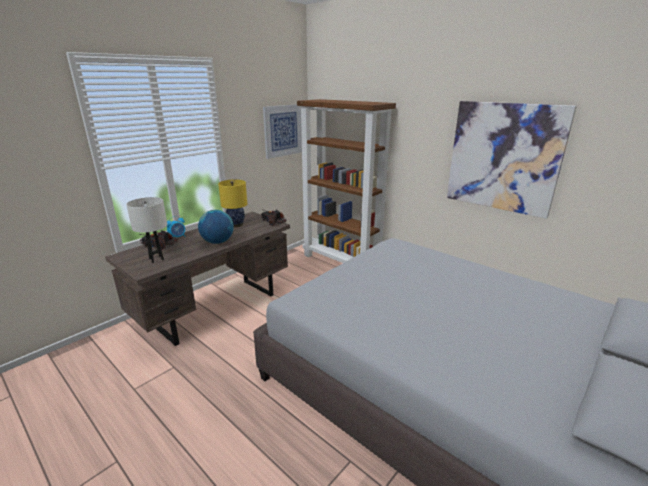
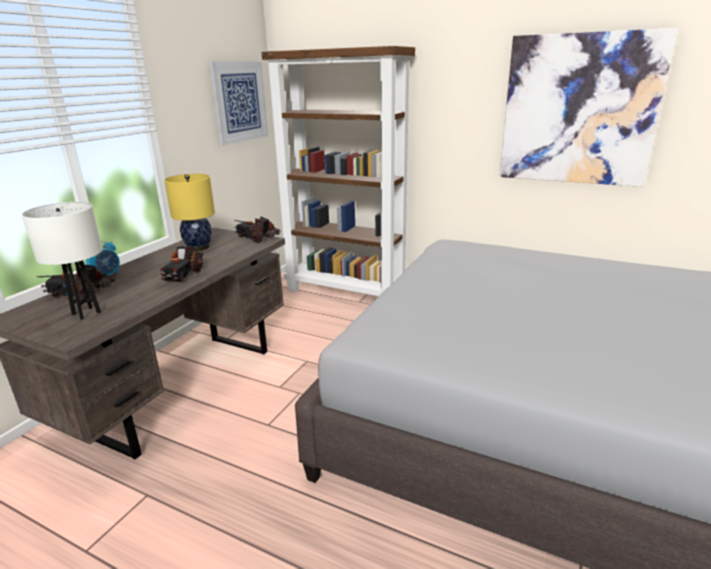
camera: 15 degrees left, 0 degrees up
(217, 242) = (183, 274): globe -> toy truck

